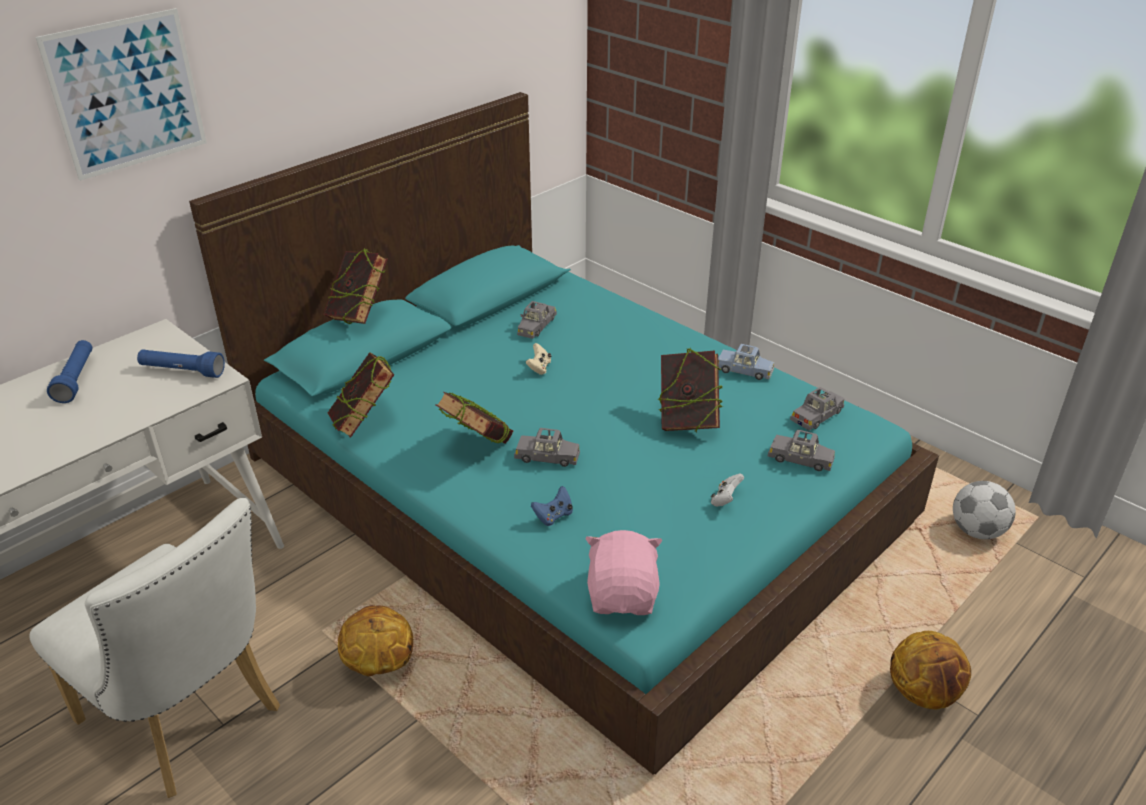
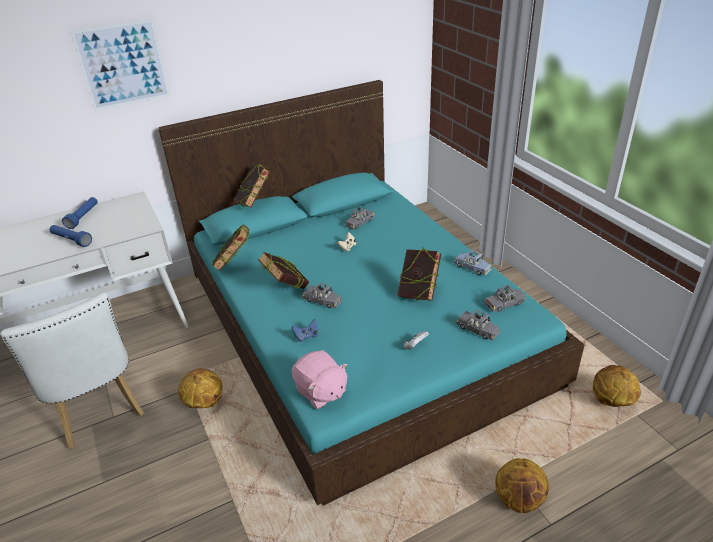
camera: 20 degrees right, 0 degrees up
(182, 371) = (134, 220): blue flashlight -> blue flashlight (71, 240)
(623, 595) = (321, 392): pink plush toy -> pink plush toy turned 120 degrees clockwise
(976, 531) = (611, 401): football -> basketball

